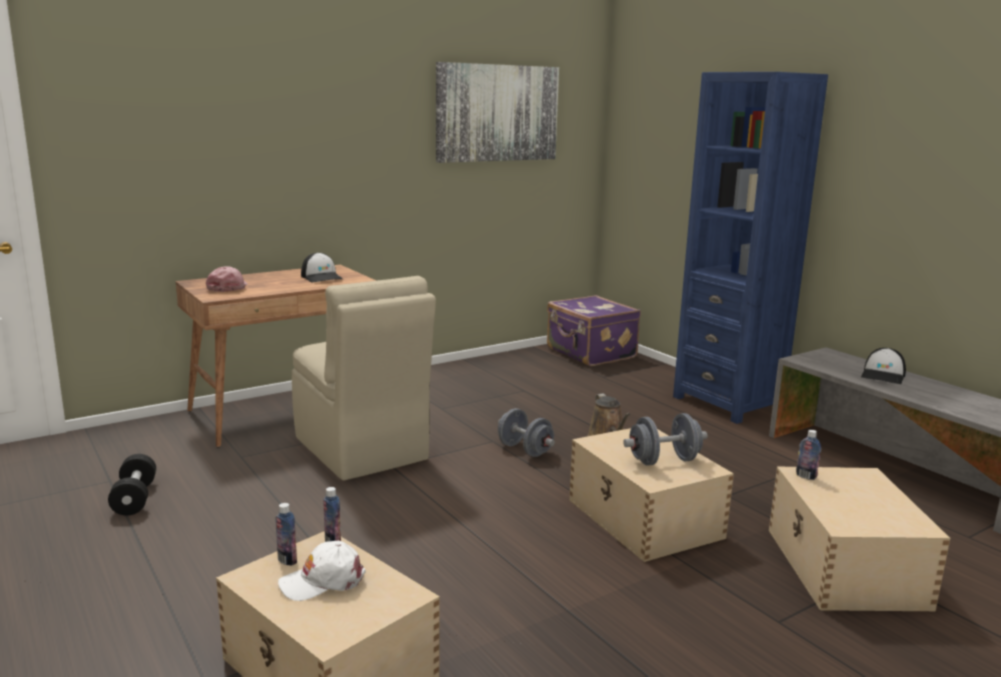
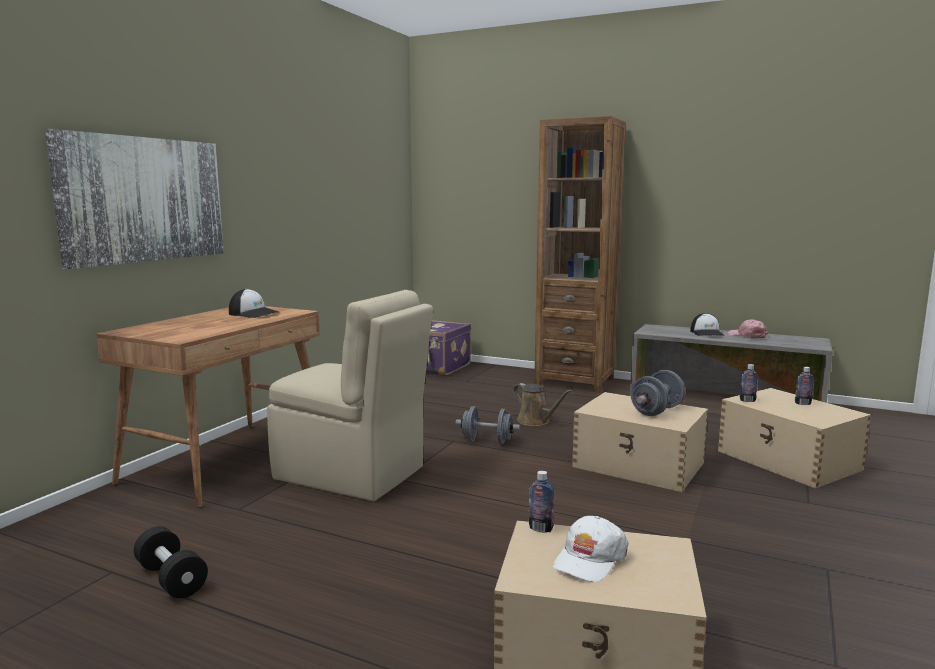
camera: 30 degrees left, 5 degrees down
(228, 287) = (175, 330): pink cap -> pink cap (747, 336)
(287, 560) = (530, 554): bottle -> bottle (802, 403)
(497, 113) = (347, 159): picture -> picture (144, 199)
(728, 403) = (574, 381): blue bookcase -> brown bookcase

